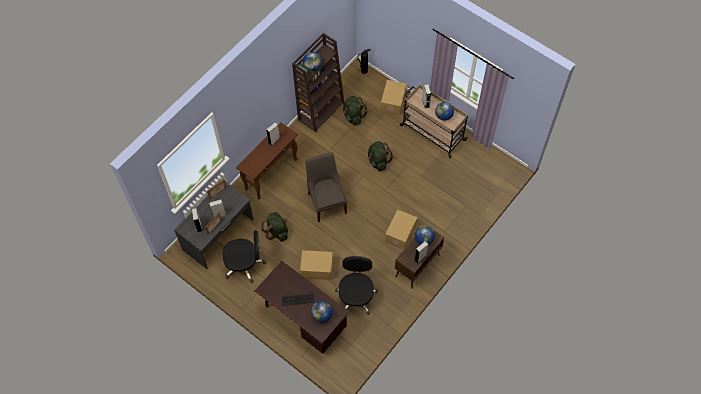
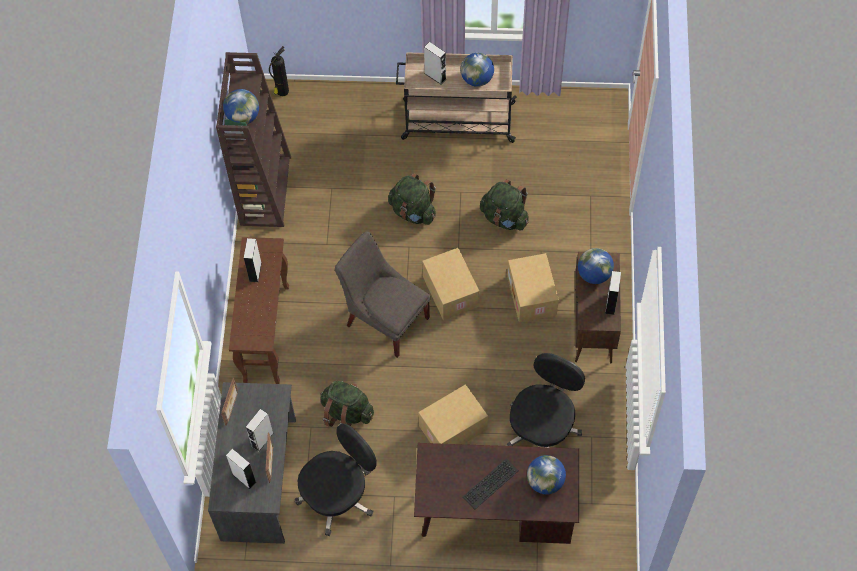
camera: 35 degrees left, 0 degrees up
(353, 116) = (321, 168): green backpack -> green backpack (504, 217)
(356, 296) = (542, 428): black office chair -> black office chair turned 60 degrees clockwise
(392, 102) = (363, 112): cardboard box -> cardboard box (449, 291)

